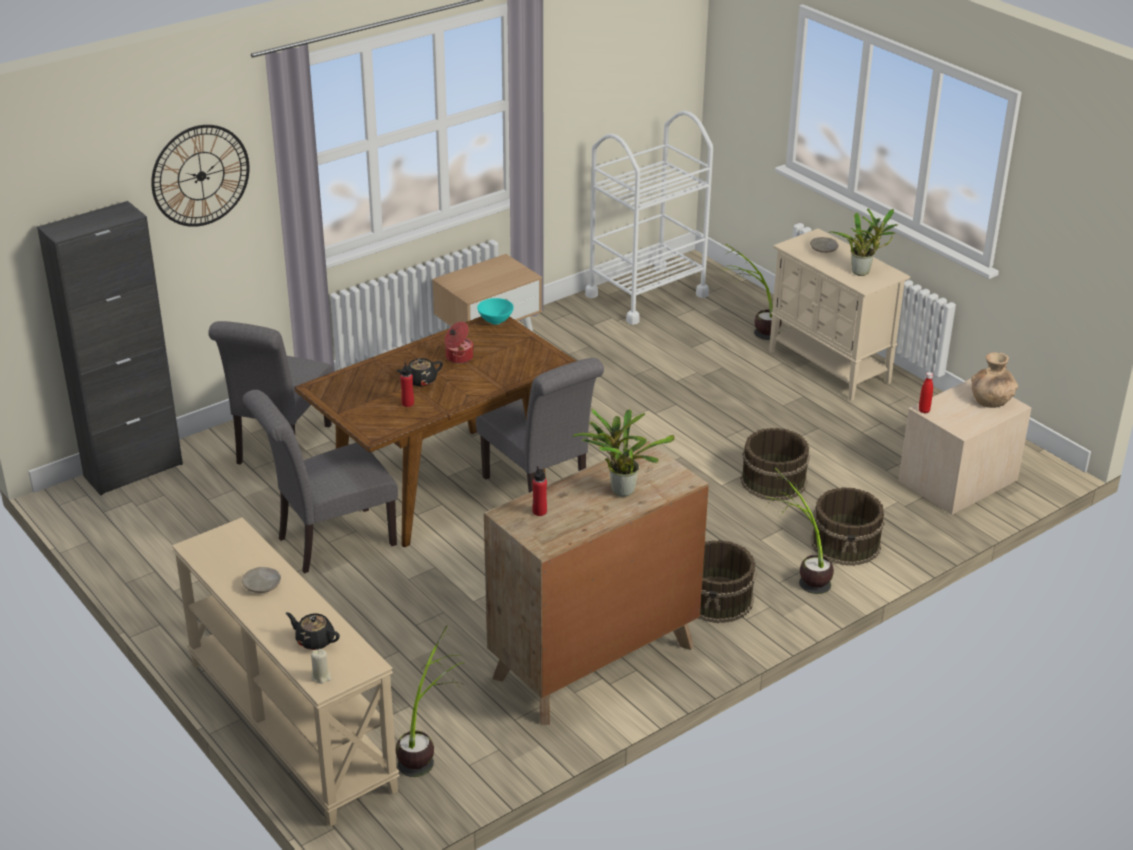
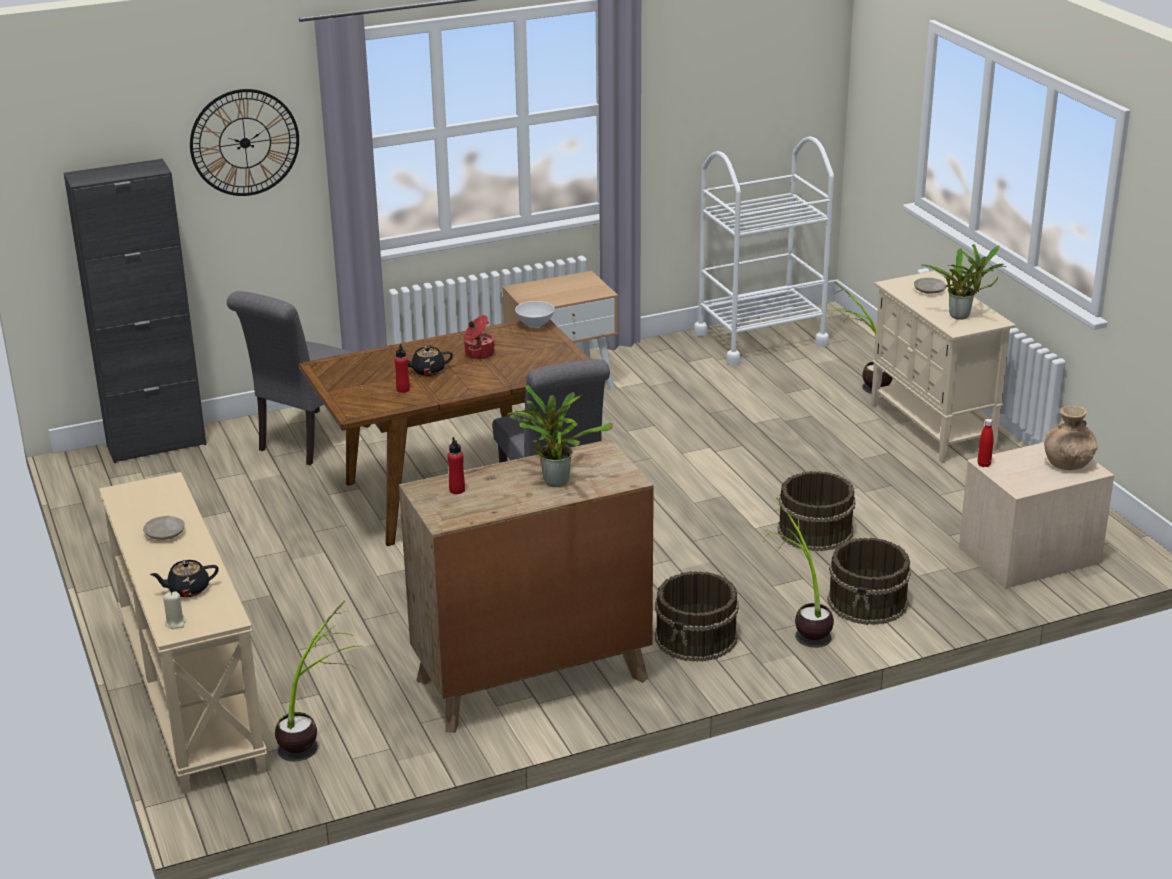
camera: 15 degrees right, 5 degrees down
(314, 640) = (187, 589): black teapot -> black teapot turned 60 degrees counterclockwise
(329, 543) = (314, 532): grey chair -> none
(495, 321) = (535, 325): turquoise bowl -> white bowl

